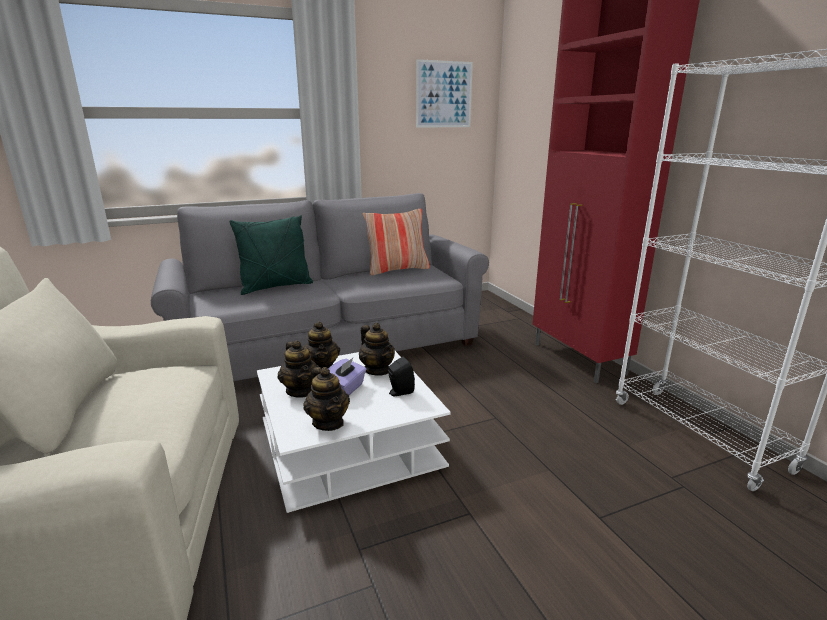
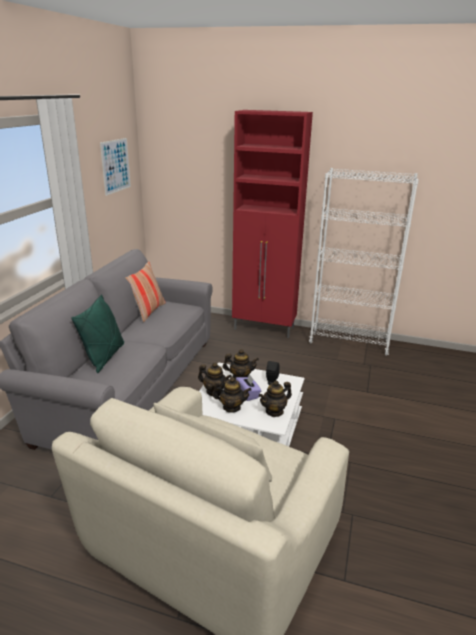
camera: 50 degrees left, 5 degrees up
(328, 422) = (274, 411): teapot -> teapot turned 135 degrees clockwise

